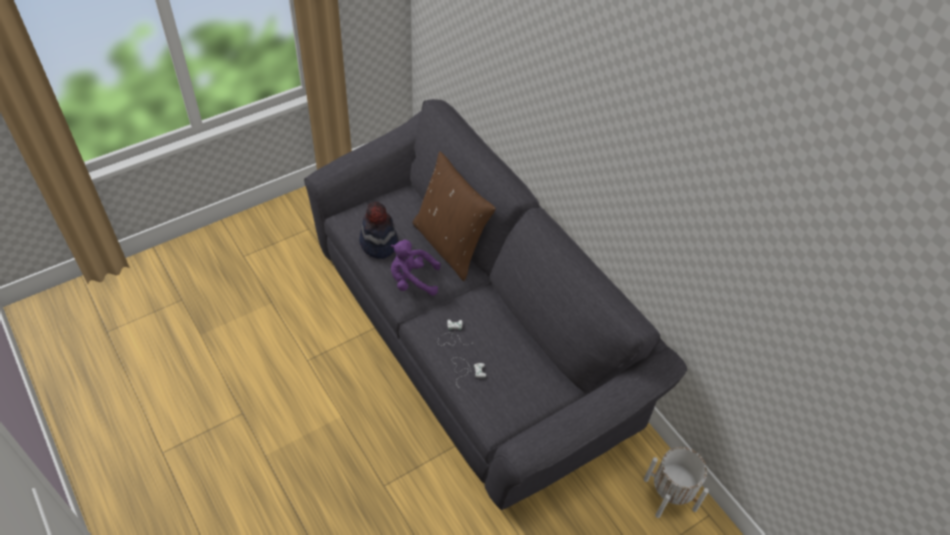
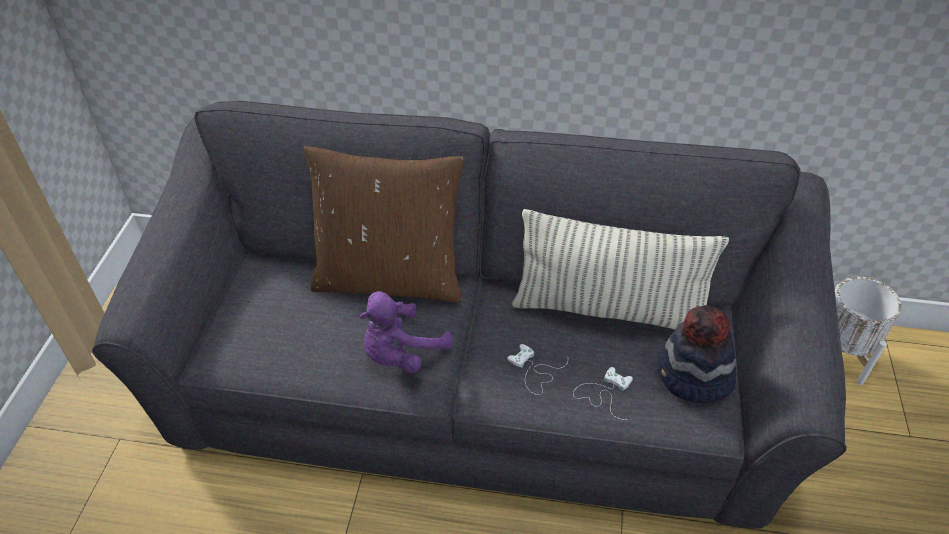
camera: 45 degrees left, 5 degrees down
(378, 243) = (300, 348): hat -> hat (693, 377)
(521, 342) = (609, 310): none -> pillow

